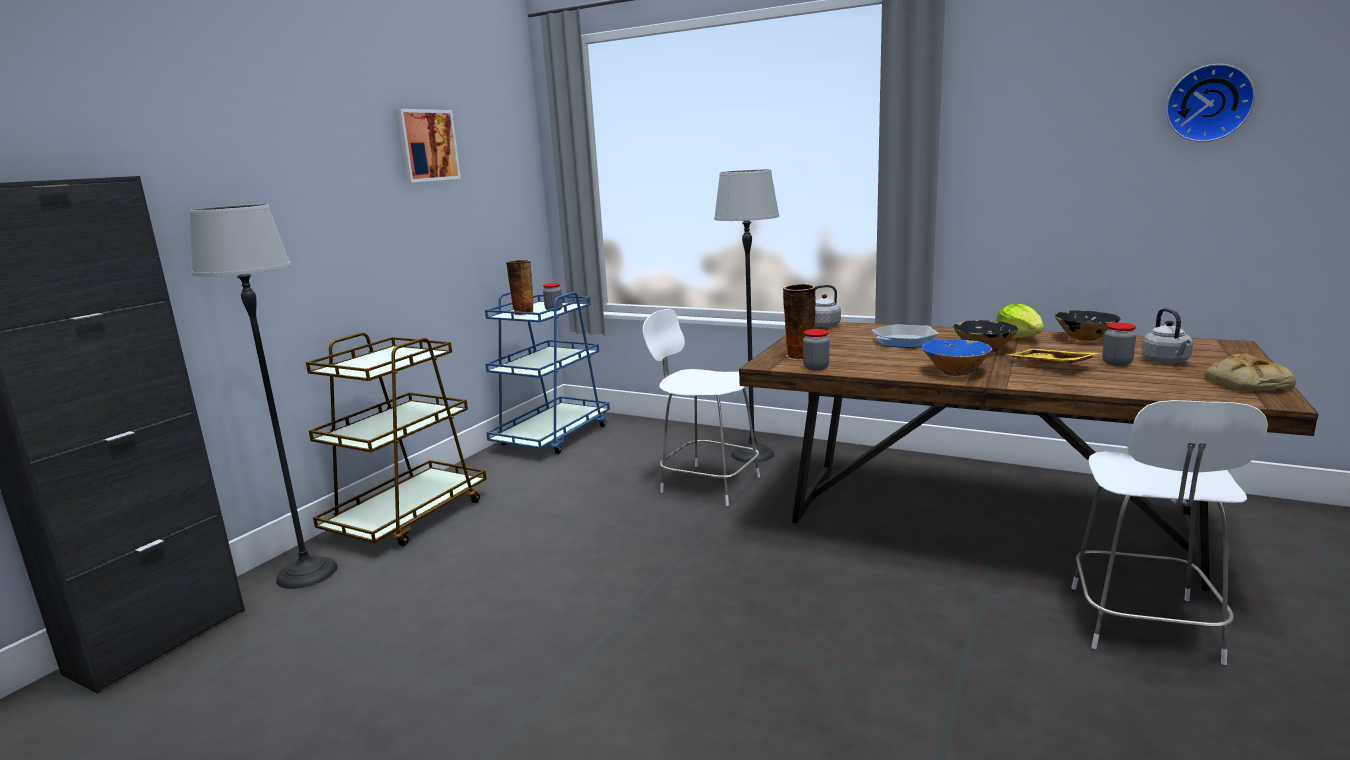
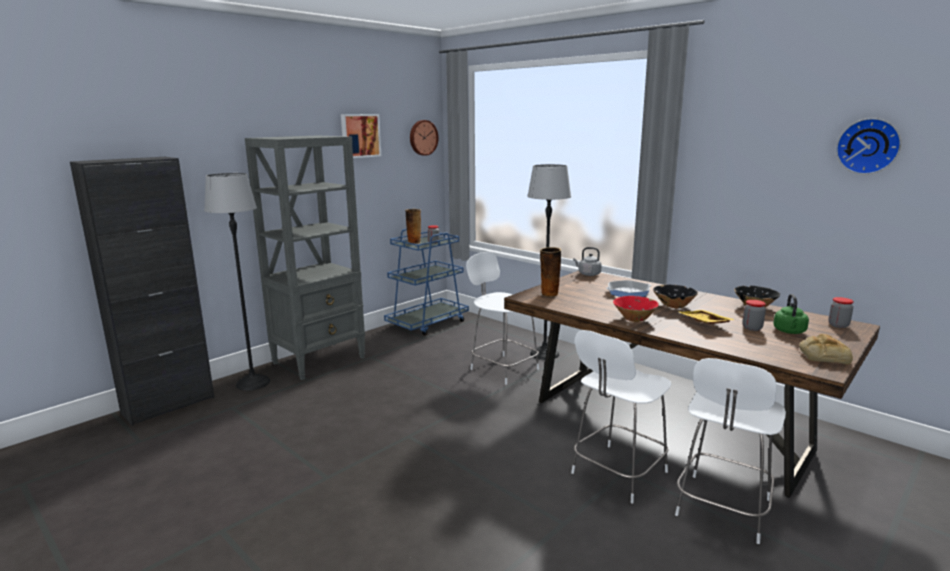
camera: 15 degrees right, 0 degrees up
(408, 517) = (320, 360): brown cart -> grey bookcase
(513, 150) = (422, 137): none -> wall clock
(816, 367) = (550, 303): jar -> jar (838, 325)
(955, 372) = (634, 319): blue bowl -> red bowl
(973, 605) = (617, 474): none -> white stool
(1019, 338) = (709, 300): lettuce -> none
(1166, 361) = (789, 332): grey kettle -> green kettle

